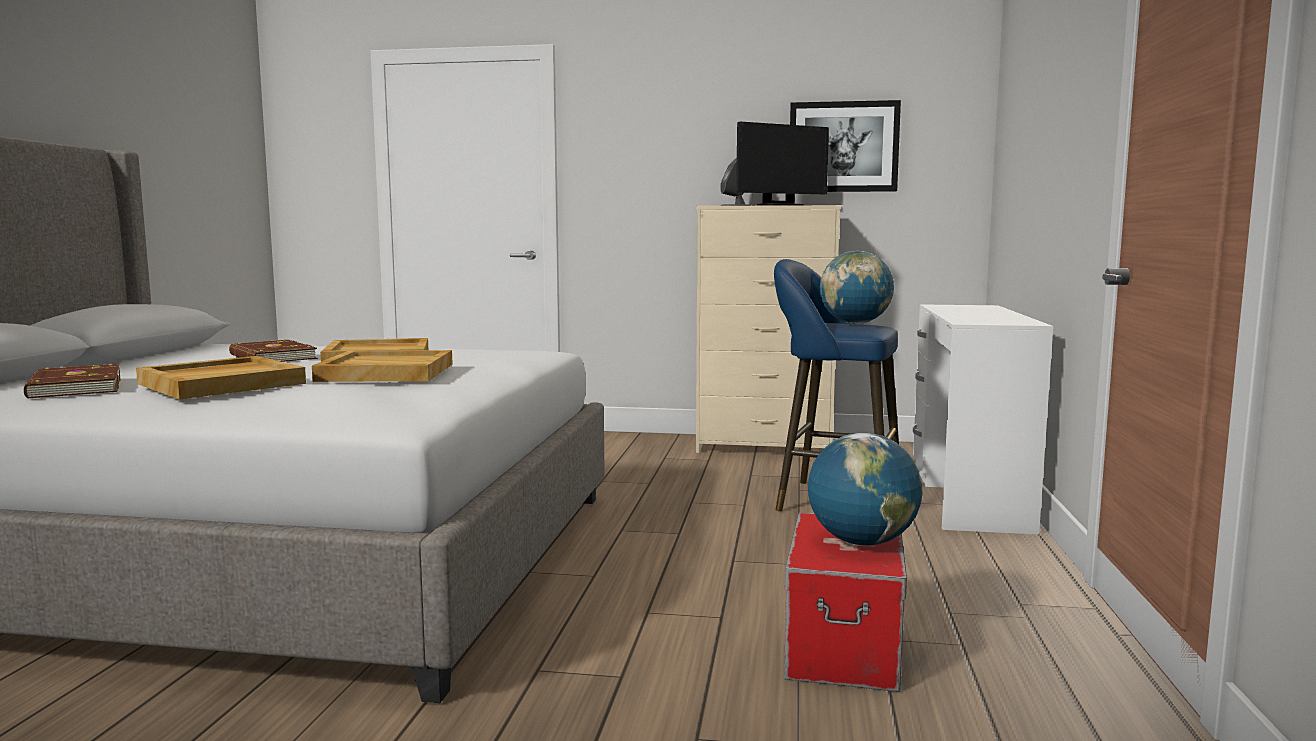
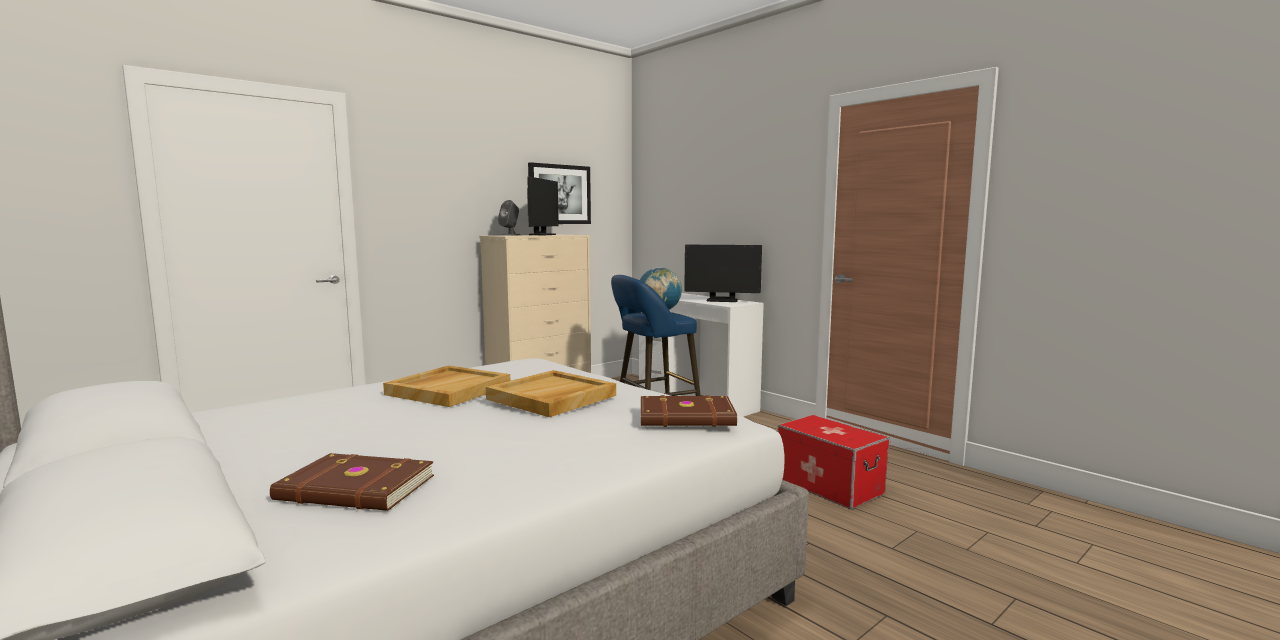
camera: 50 degrees left, 0 degrees up
(222, 383) = (502, 438): beige tray -> none
(271, 357) = (352, 412): brown book -> brown book (687, 417)
(862, 542) = (837, 429): globe -> none
(997, 318) = (722, 300): none -> monitor

